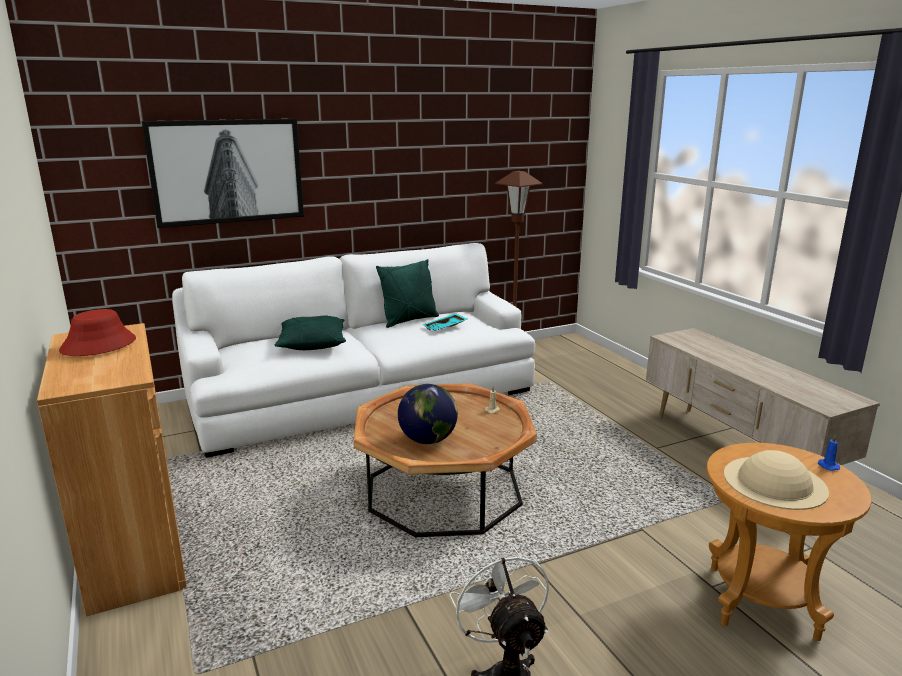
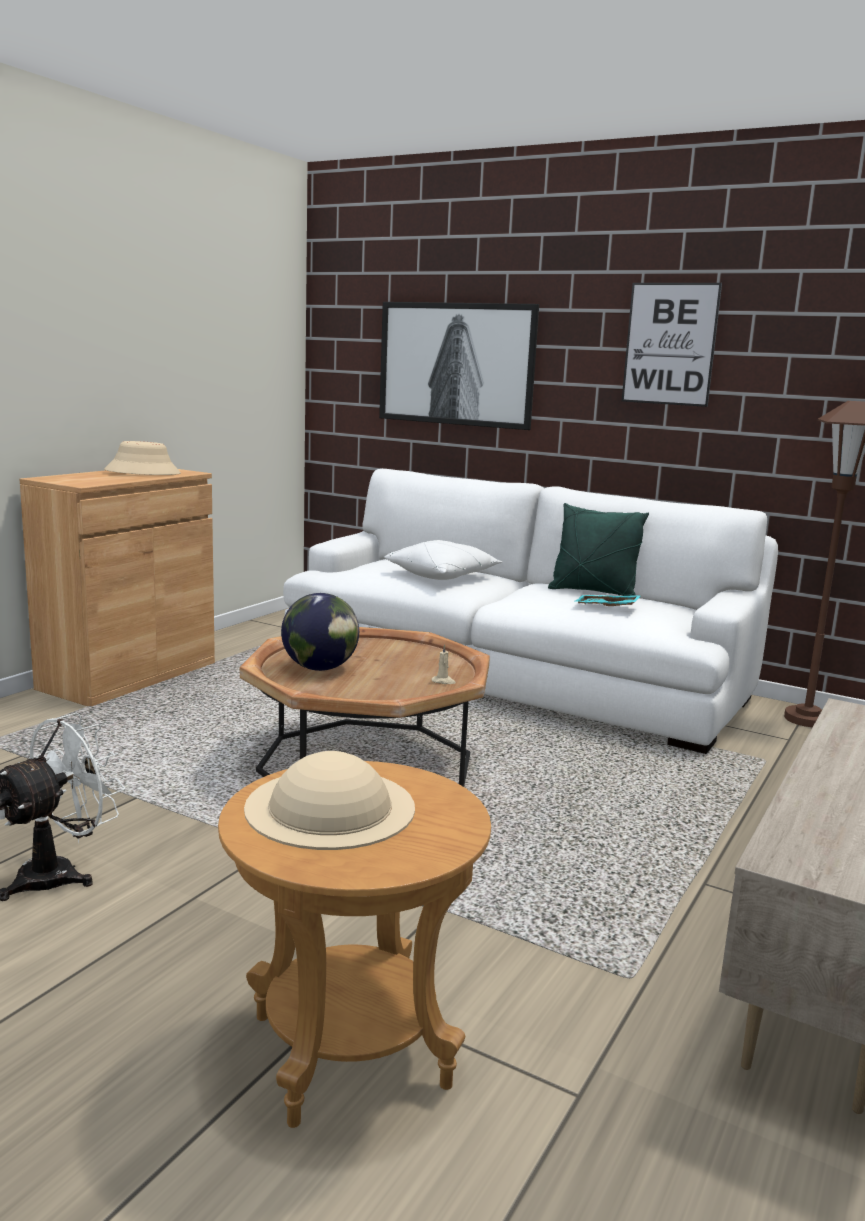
camera: 55 degrees right, 5 degrees down
(98, 345) = (142, 473): red hat -> beige hat
(312, 344) = (442, 575): green pillow -> white pillow
(397, 143) = (670, 344): none -> picture
(827, 466) = (446, 846): blue candle -> none

